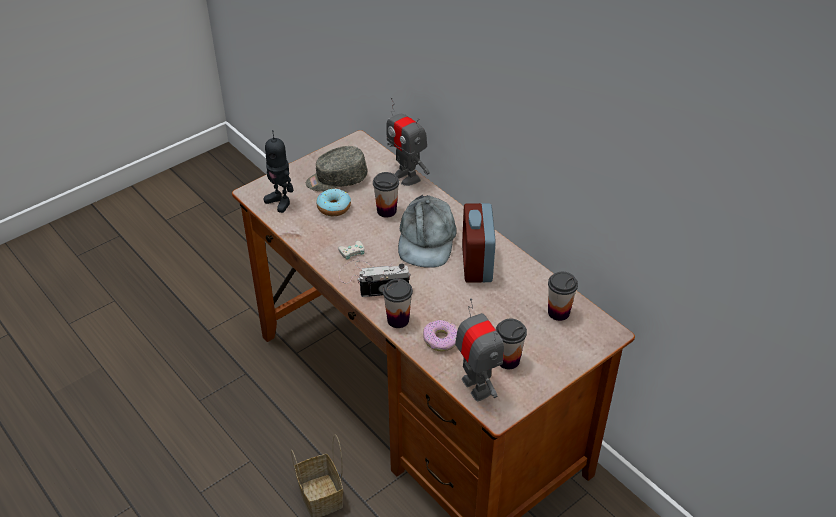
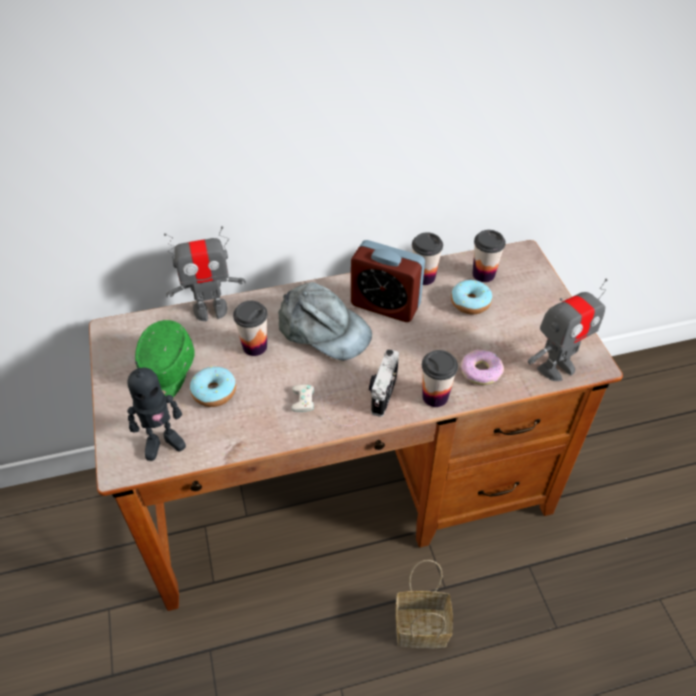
camera: 65 degrees left, 5 degrees up
(336, 179) = (165, 373): grey cap -> green cap
(476, 386) = (556, 367): toy robot -> toy robot turned 150 degrees clockwise
(508, 360) = (530, 332): cup -> cup (424, 277)
(516, 313) = (470, 303): none -> donut

